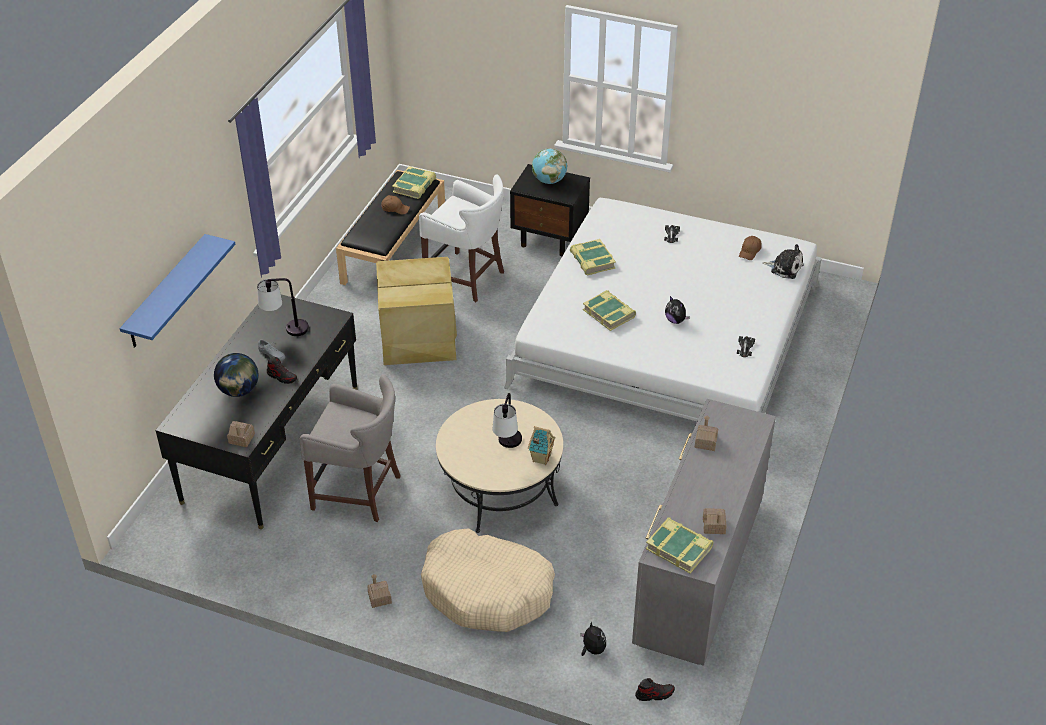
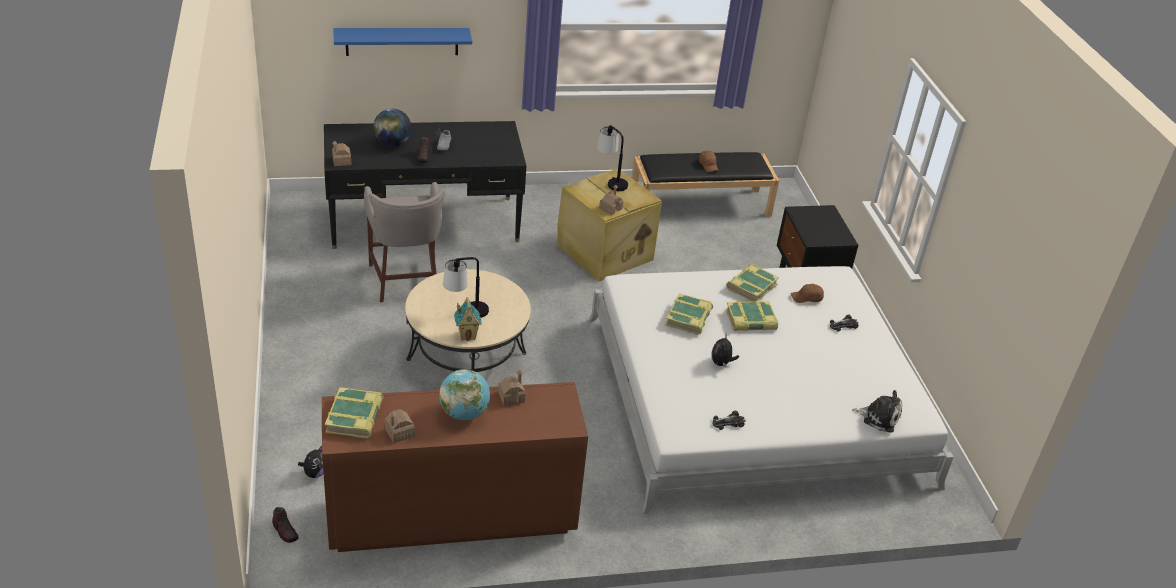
camera: 55 degrees right, 5 degrees down
(286, 330) = (477, 142): table lamp -> table lamp (610, 181)
(379, 598) = (299, 331): toy house -> toy house (610, 208)
(415, 186) = (748, 166): book -> book (751, 321)
(467, 278) = (704, 254): white stool -> none
(487, 591) = (344, 387): beige dog bed -> none
(549, 180) = (824, 223): globe -> globe (464, 413)
(698, 575) = (450, 517): grey dresser -> brown dresser
(750, 252) = (875, 384): brown cap -> brown cap (807, 298)
(784, 268) = (879, 417): plush toy -> plush toy turned 60 degrees counterclockwise

